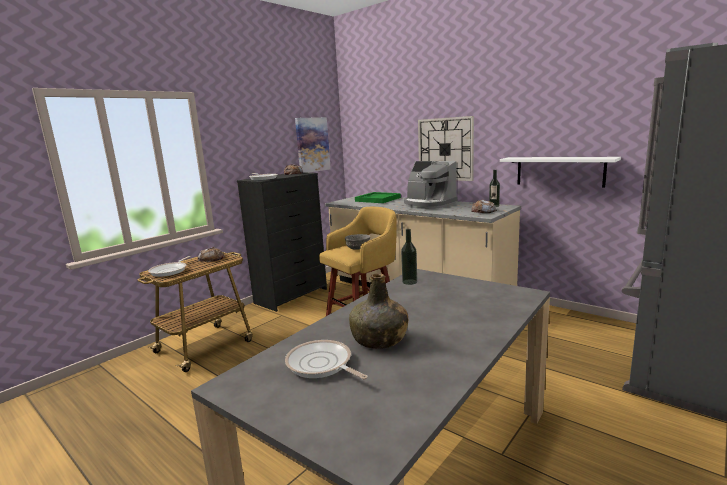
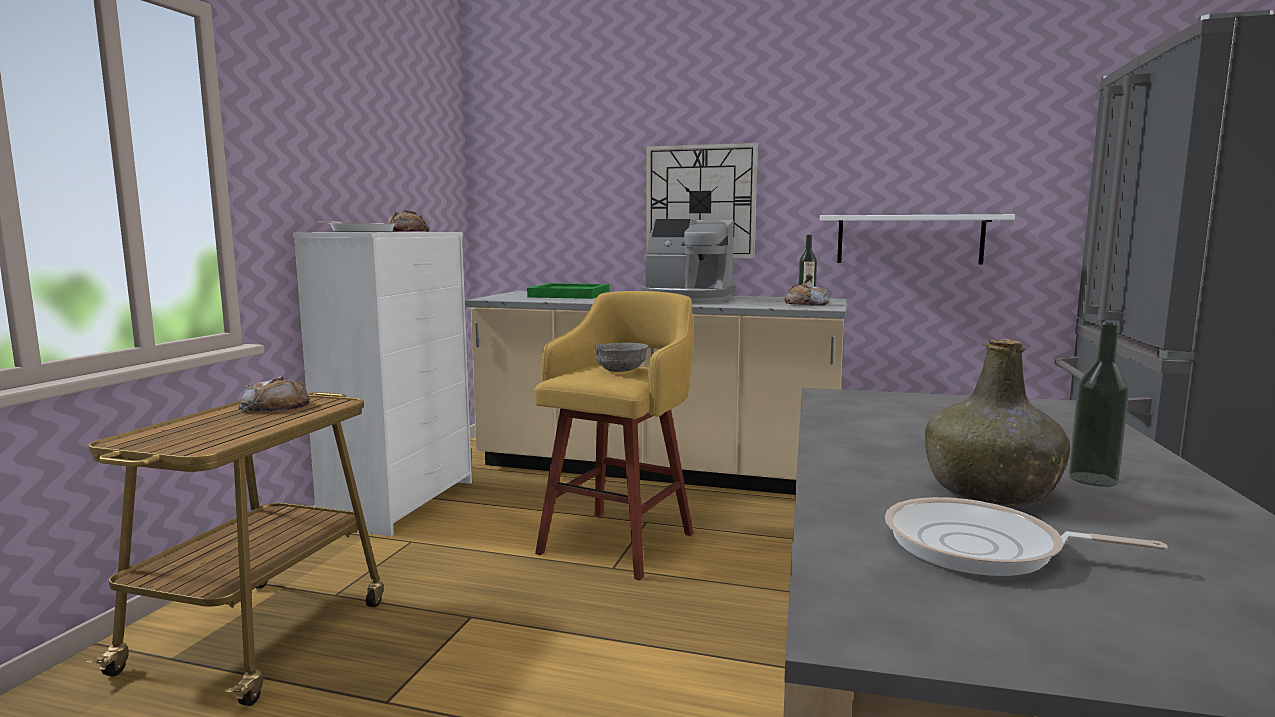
camera: 25 degrees left, 5 degrees down
(170, 271) = (189, 433): frying pan -> none
(292, 296) = (401, 502): black dresser -> white dresser
(312, 144) = (425, 181): picture -> none
(409, 282) = (842, 405): bottle -> bottle (1092, 479)

